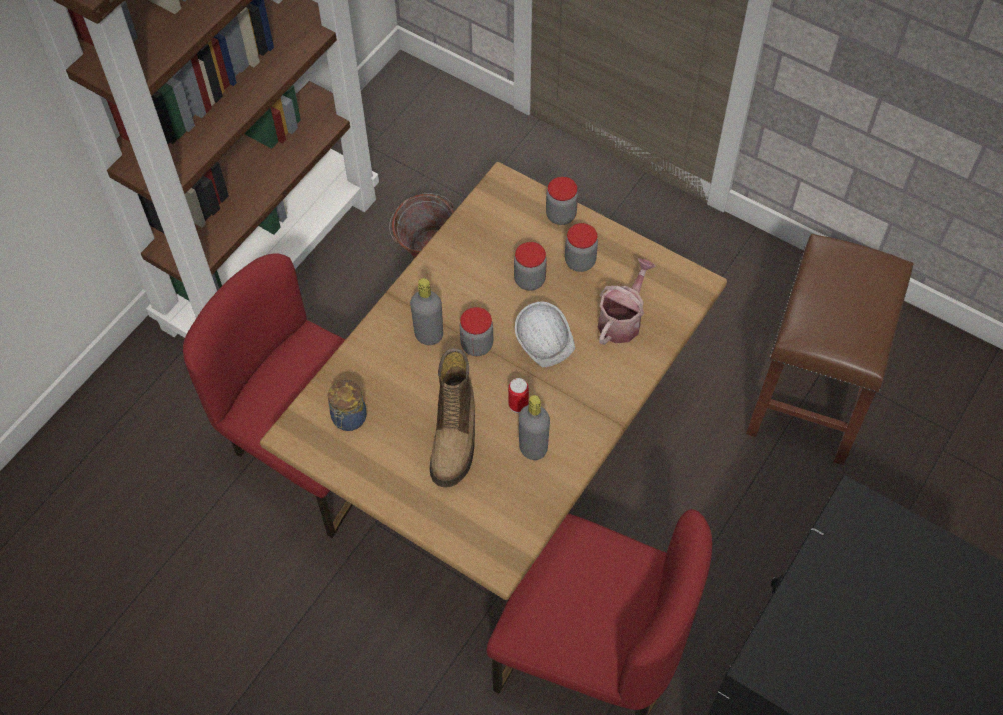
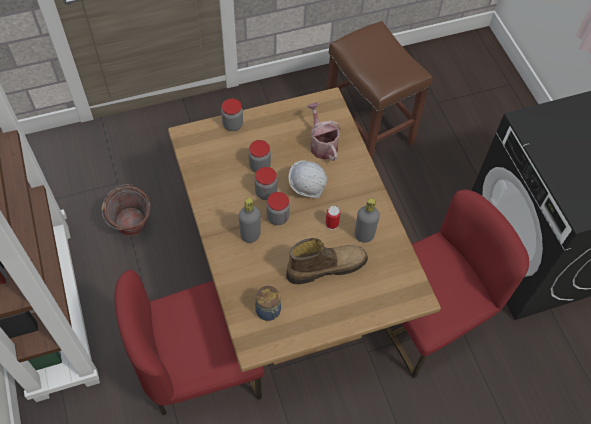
camera: 55 degrees left, 0 degrees up
(455, 436) = (326, 266): boot -> boot turned 60 degrees counterclockwise
(580, 261) = (269, 137): jar -> jar (266, 192)

